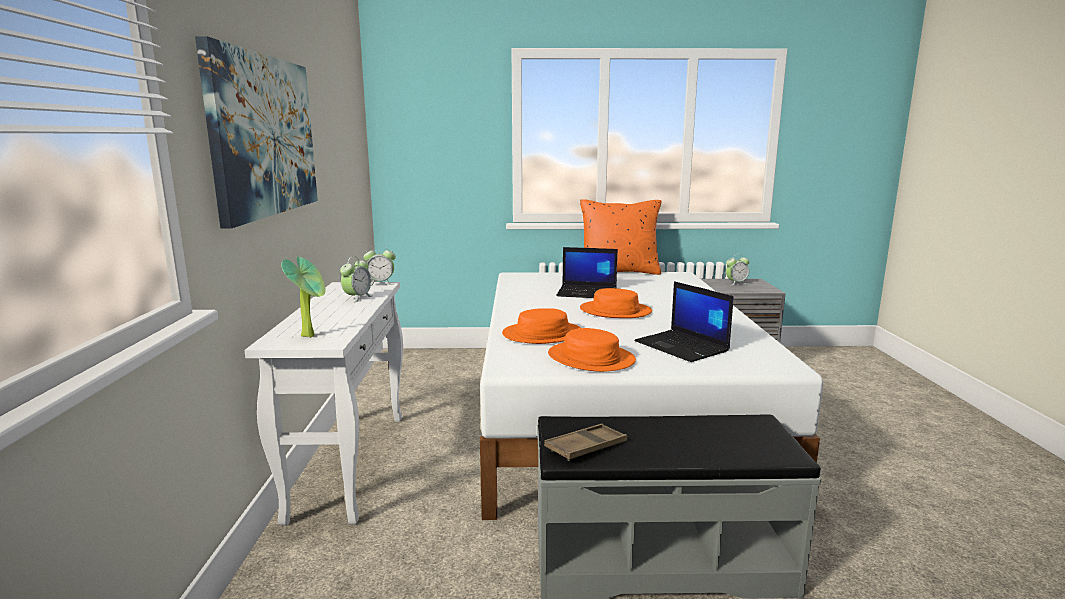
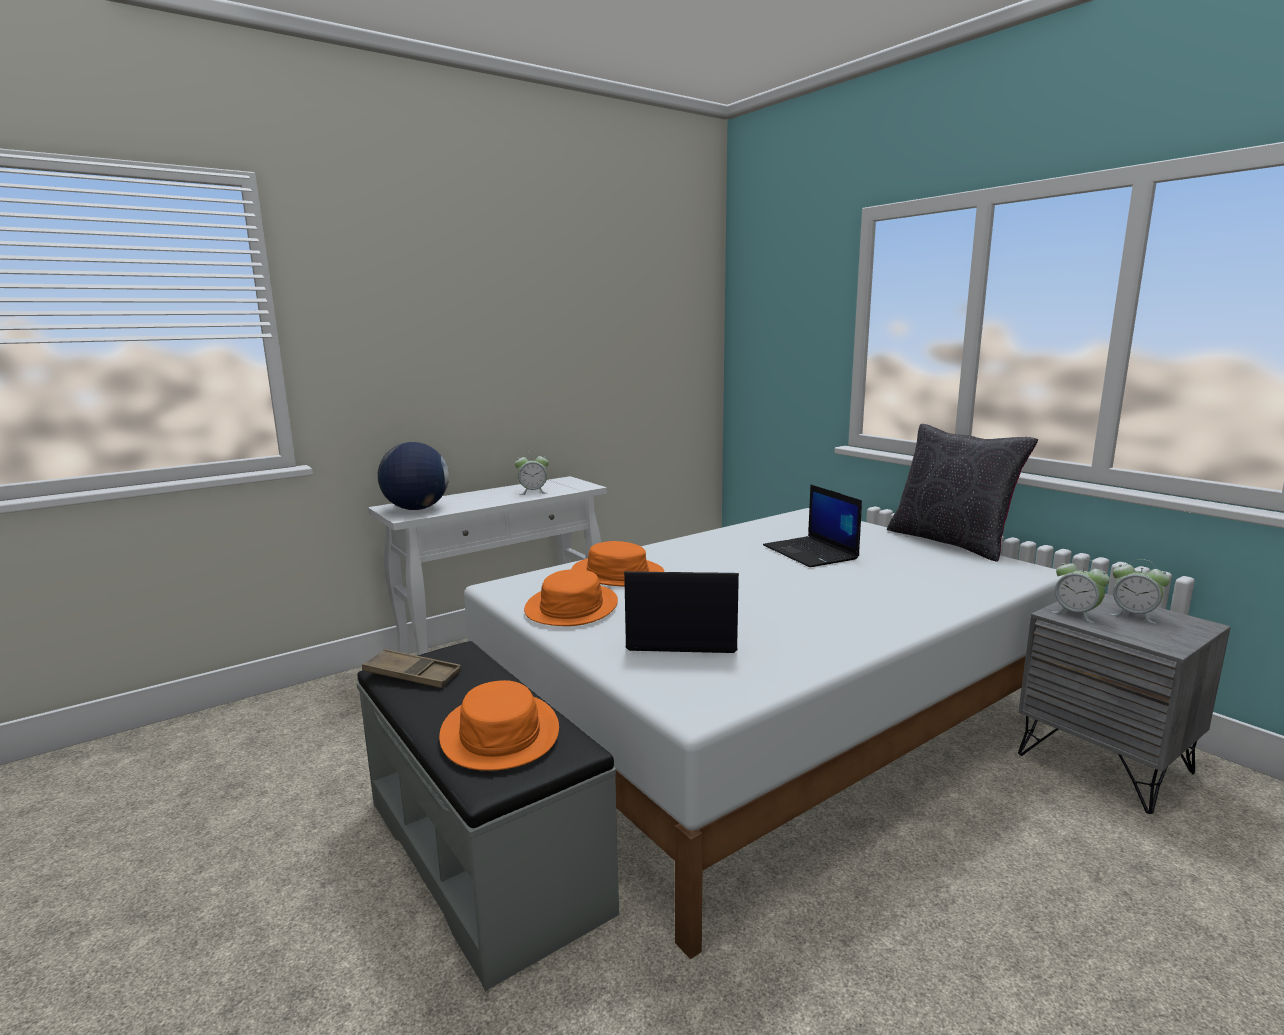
camera: 55 degrees right, 0 degrees up
(264, 136) = (446, 335): picture -> none
(311, 335) = (416, 509): potted plant -> globe
(381, 283) = (589, 485): alarm clock -> alarm clock (1076, 614)
(615, 311) = (762, 579): orange hat -> orange hat (500, 733)
(618, 271) = (950, 542): orange pillow -> black pillow
(683, 346) = (680, 637): laptop -> laptop turned 75 degrees clockwise

